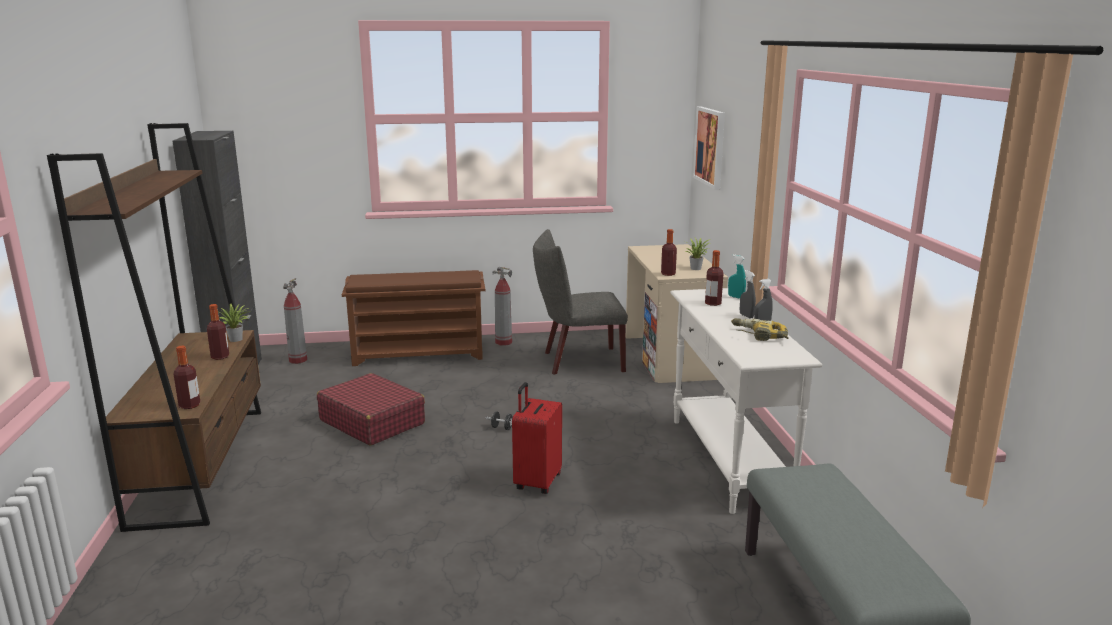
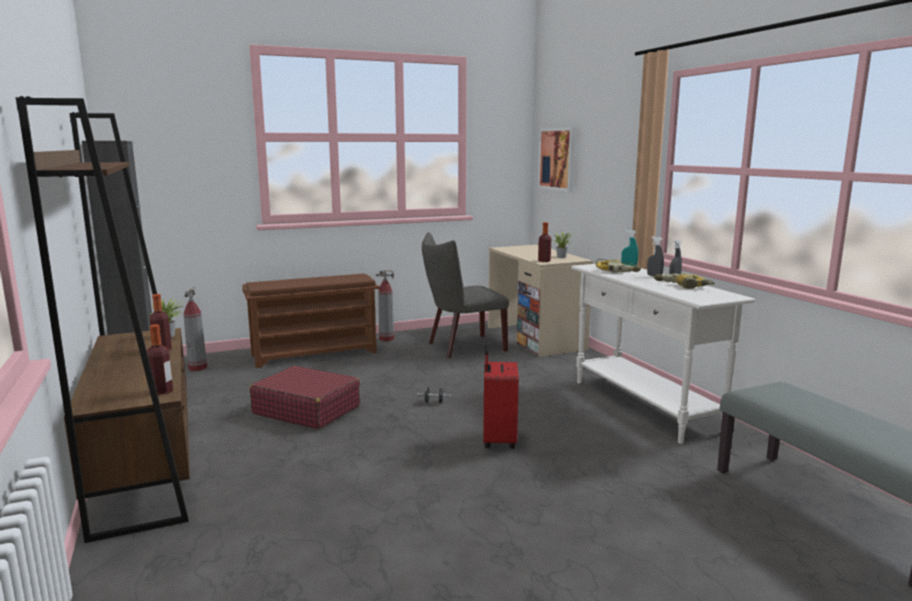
camera: 15 degrees left, 5 degrees down
(713, 303) = (617, 271): bottle -> power drill

